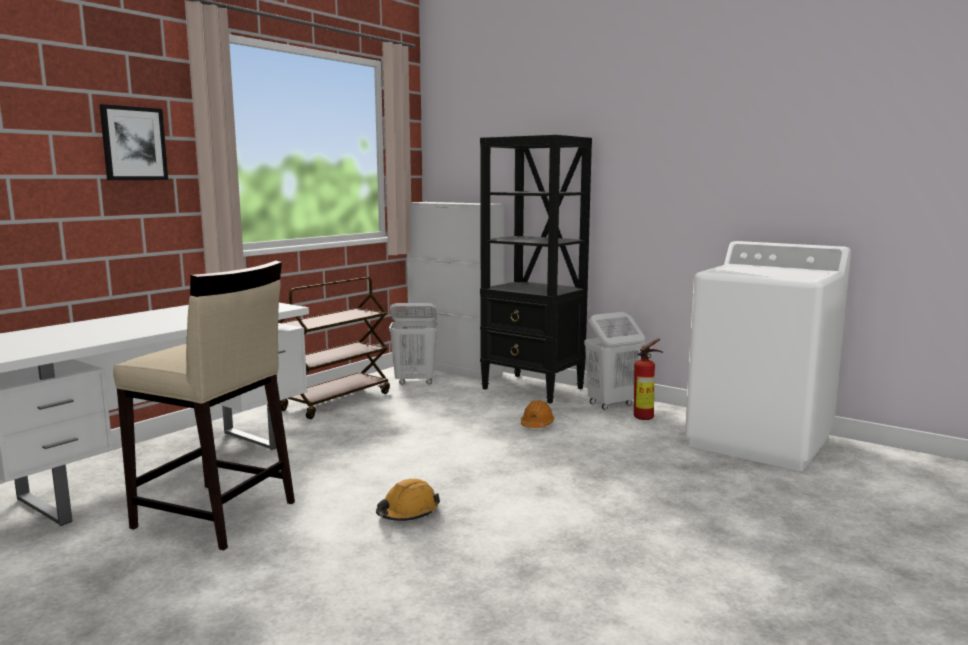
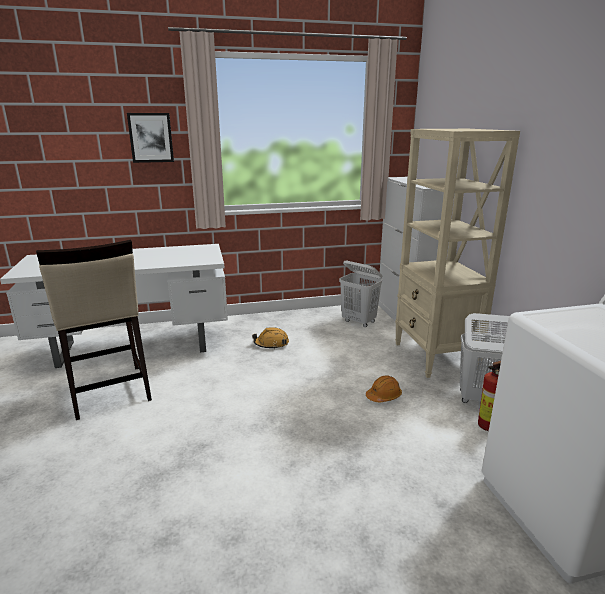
camera: 40 degrees right, 10 degrees up
(336, 401) = (288, 324): brown cart -> none
(407, 512) = (186, 440): orange hard hat -> orange hard hat (271, 344)
(533, 389) = (435, 357): black bookcase -> beige bookcase

